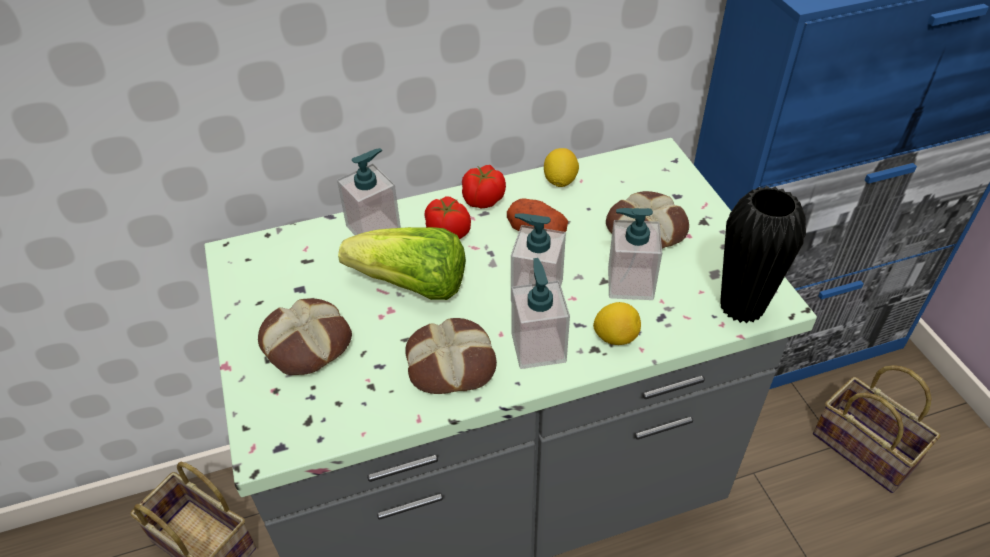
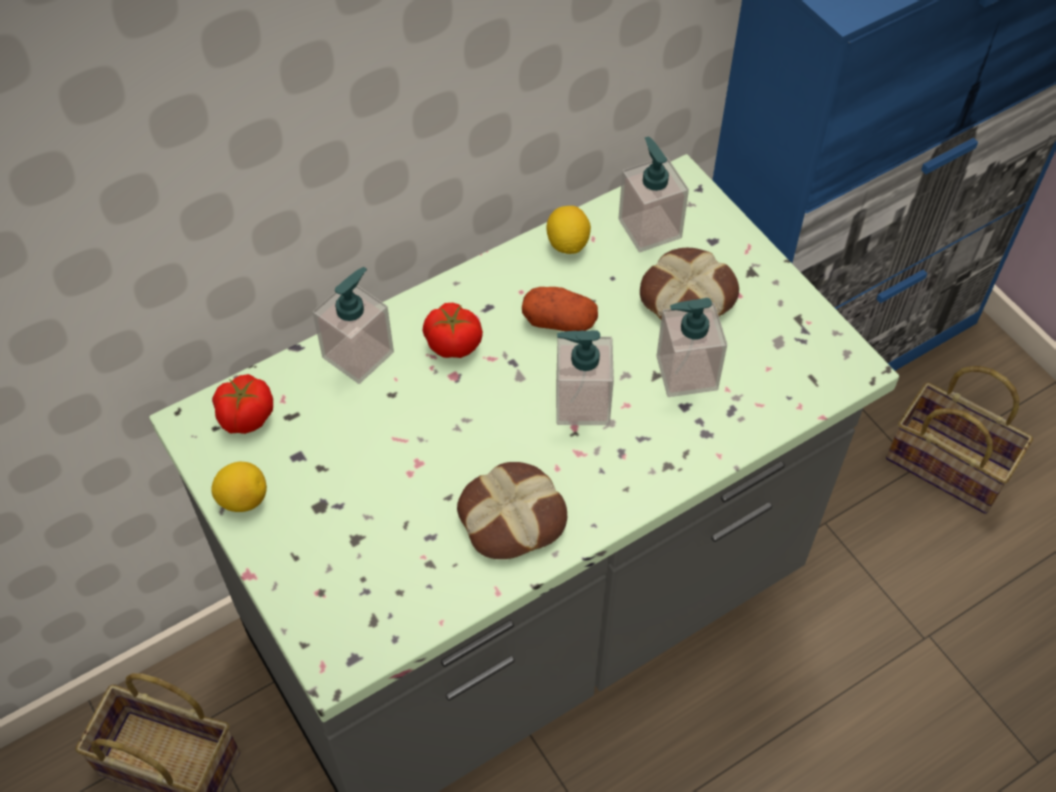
camera: 15 degrees left, 10 degrees up
(307, 345) = (336, 528): bread -> none
(412, 286) = (433, 425): lettuce -> none
(483, 200) = (481, 289): tomato -> tomato (246, 417)
(538, 347) = (604, 476): soap dispenser -> soap dispenser (649, 228)
(615, 337) = (687, 446): lemon -> lemon (243, 499)
(741, 307) = (816, 380): black vase -> none

